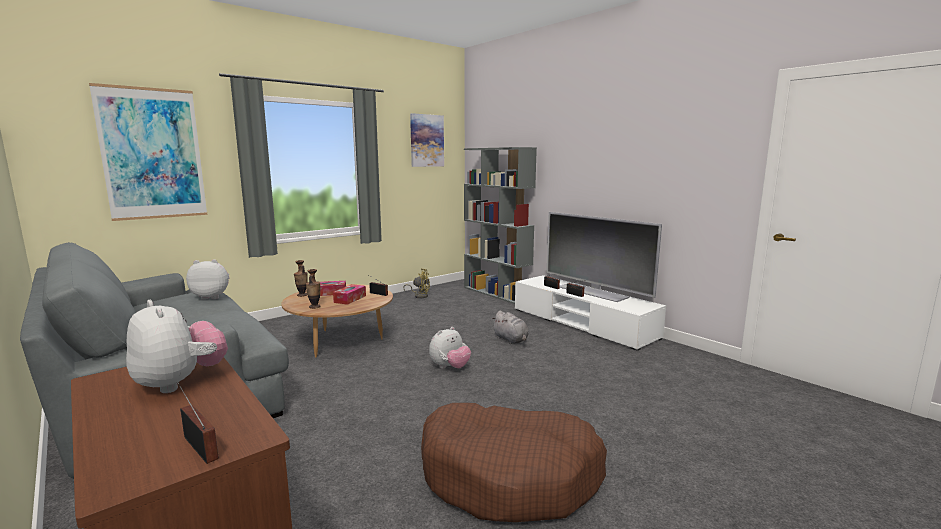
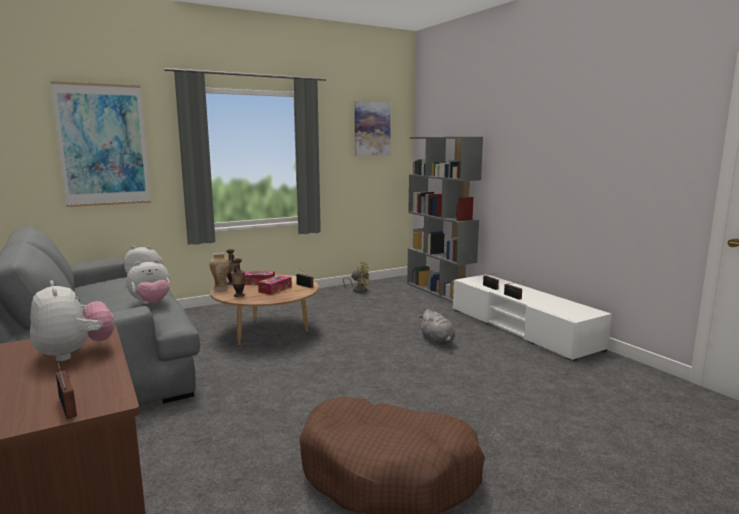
camera: 10 degrees right, 0 degrees up
(292, 301) = (221, 288): none -> vase
(450, 367) = (365, 364): plush toy -> plush toy (151, 303)
(593, 292) = (534, 294): television -> none

